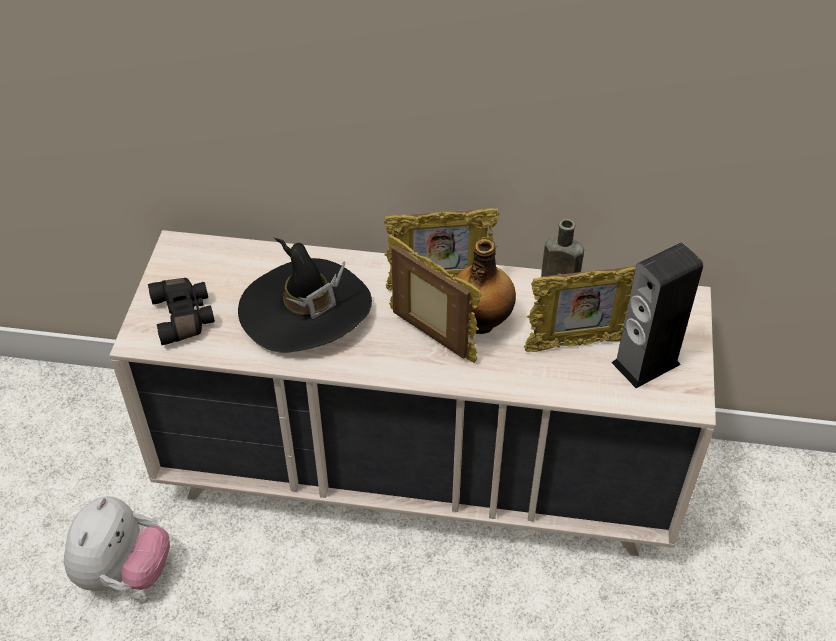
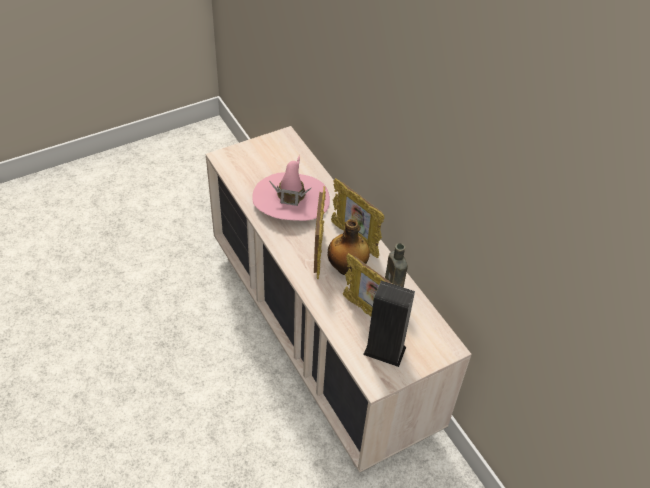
camera: 50 degrees right, 0 degrees up
(124, 571) = (174, 262): plush toy -> none
(185, 317) = (248, 163): black binoculars -> none
(305, 310) = (291, 200): black hat -> pink hat

